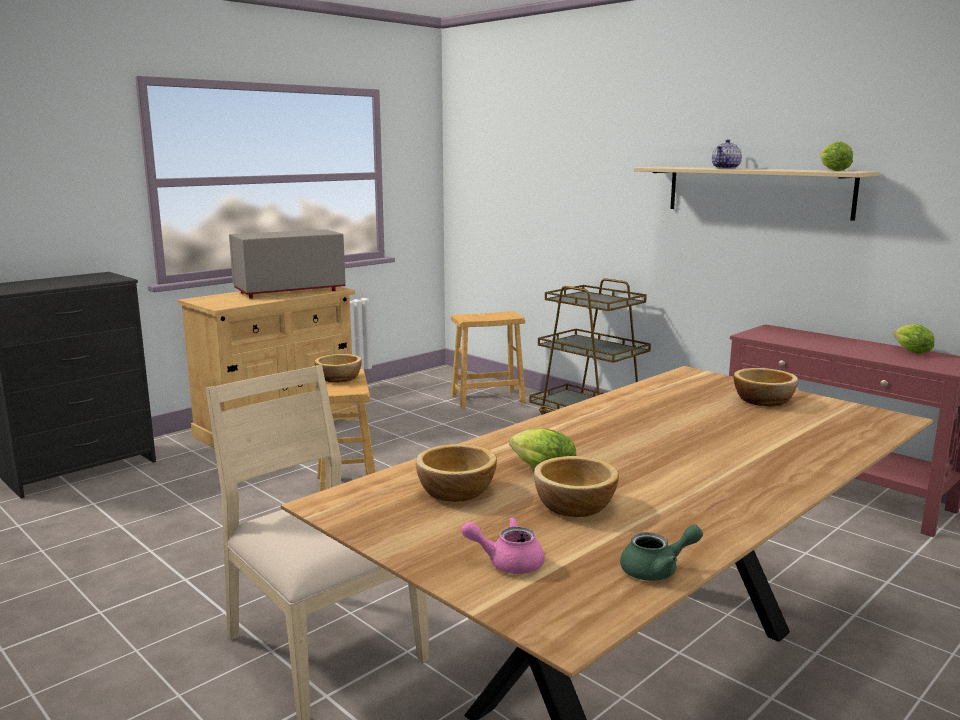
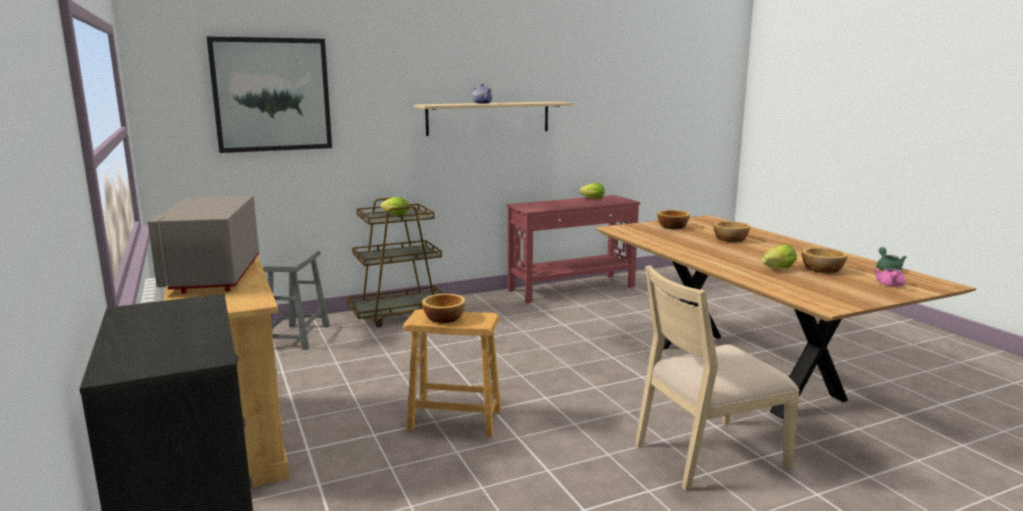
camera: 70 degrees left, 0 degrees up
(456, 492) = (808, 284): bowl -> bowl (731, 239)
(487, 399) = (298, 336): brown stool -> grey stool
(531, 151) = (272, 95): none -> picture
(832, 171) = (548, 102): lettuce -> lettuce (394, 215)

